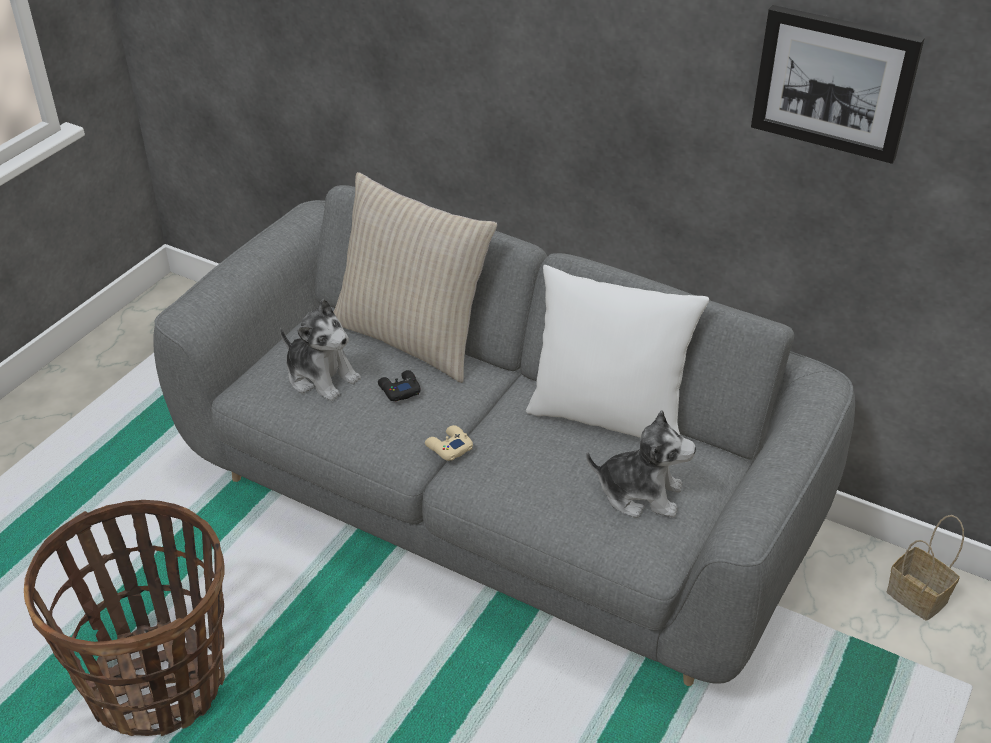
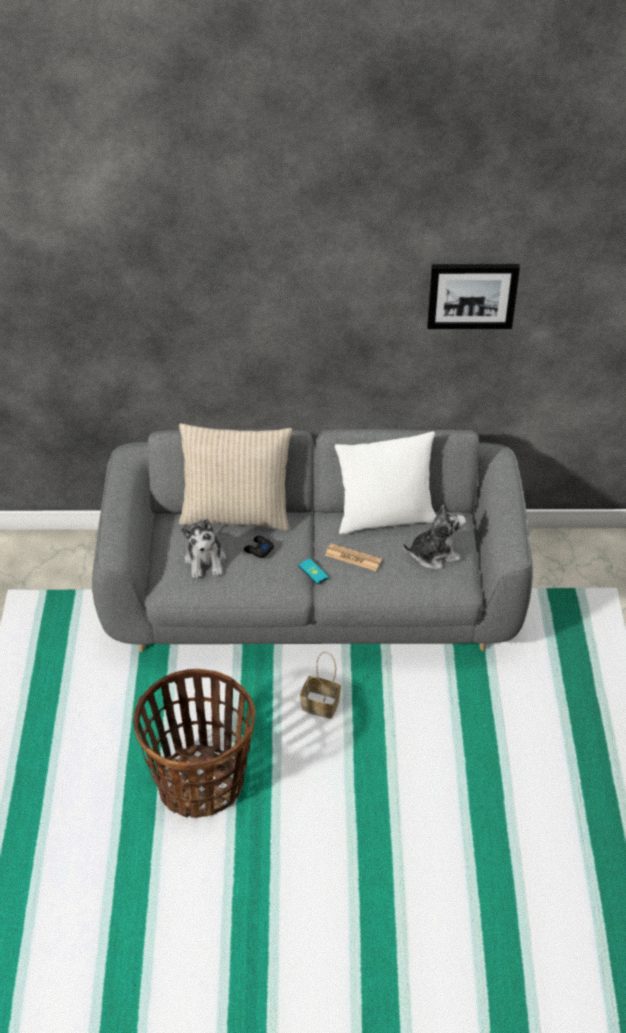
camera: 30 degrees left, 5 degrees up
(321, 377) = (205, 560): plush toy -> plush toy turned 75 degrees clockwise
(448, 447) = (313, 571): beige game controller -> phone
(517, 451) = (353, 558): none -> newspaper
(919, 597) = (566, 552): basket -> basket (321, 705)

